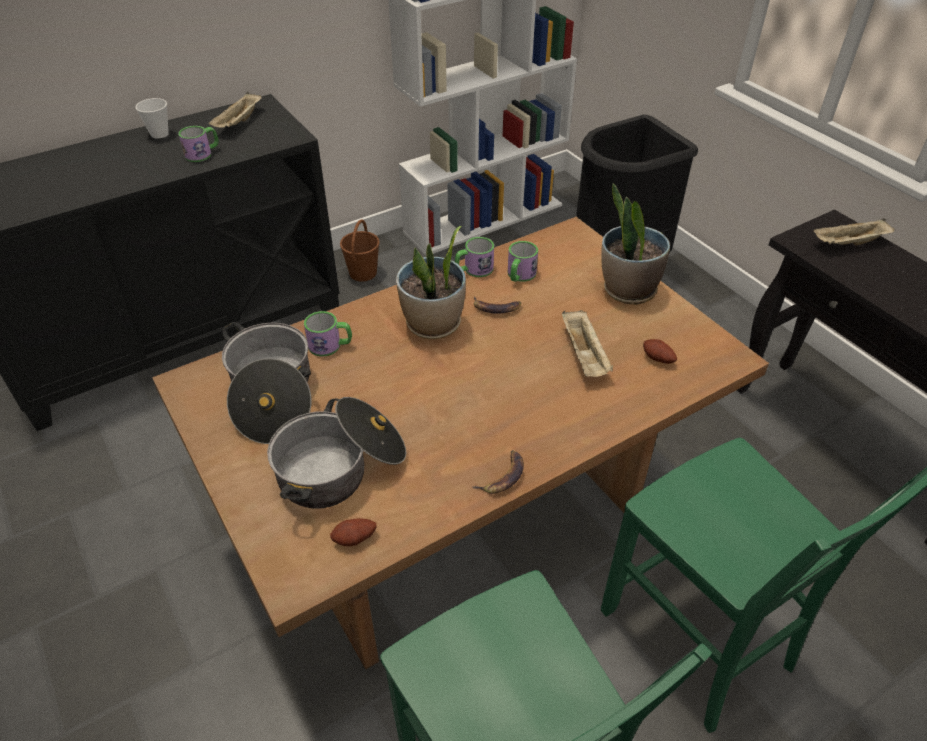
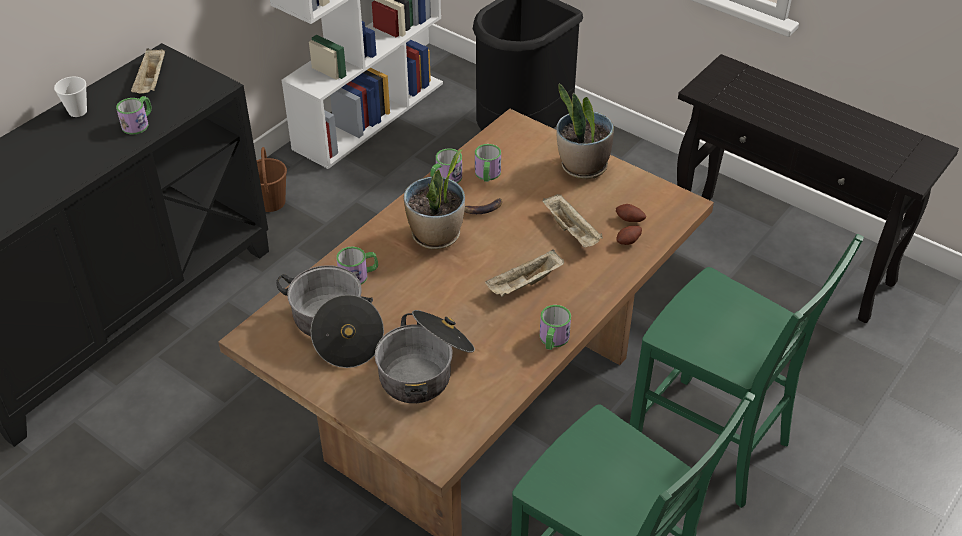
camera: 20 degrees left, 0 degrees up
(355, 540) = (466, 415): potato -> potato (629, 242)
(503, 476) = (553, 340): banana -> mug
(849, 244) = (741, 84): beige tray -> beige tray (524, 284)

